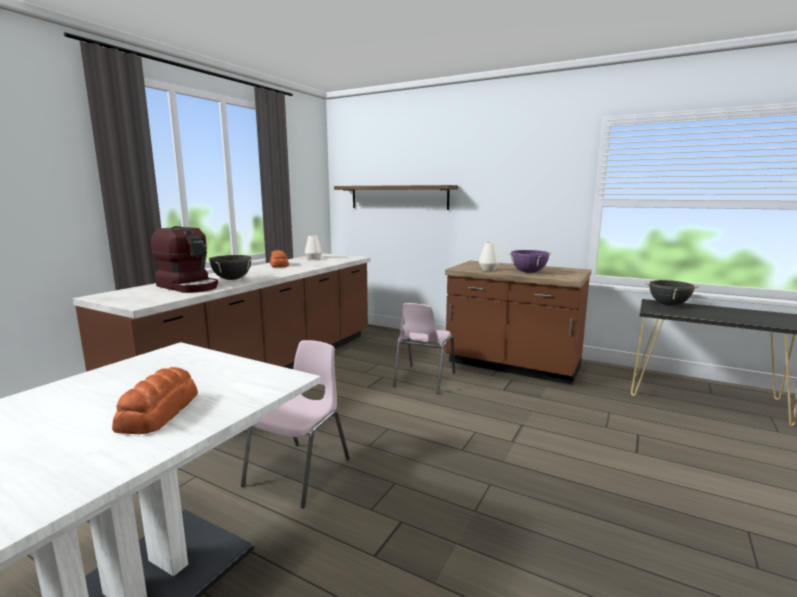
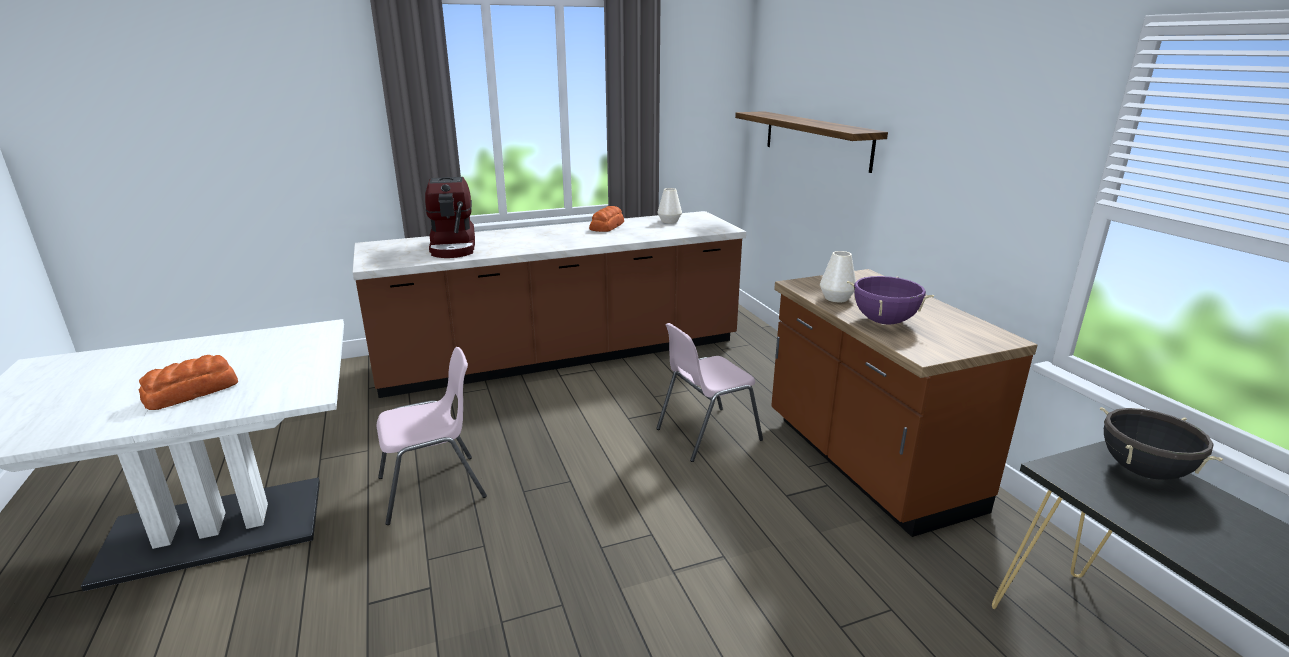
camera: 40 degrees right, 10 degrees up
(232, 279) = (509, 244): black cooking pot -> none

